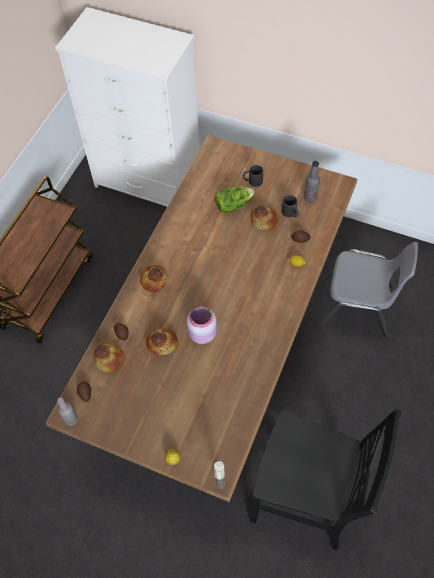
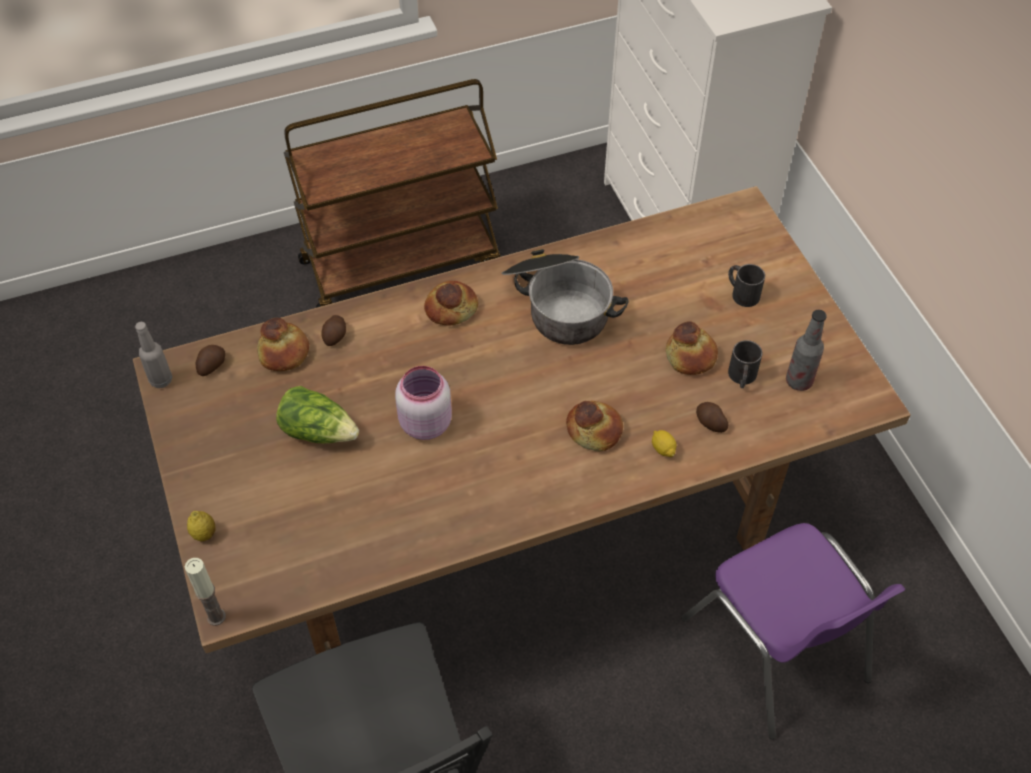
camera: 45 degrees right, 5 degrees down
(162, 343) = (365, 390): bread -> bread (594, 430)
(194, 243) = (559, 306): none -> cooking pot
(233, 205) = (674, 301): lettuce -> lettuce (318, 431)
(358, 310) = (777, 651): grey chair -> purple chair

